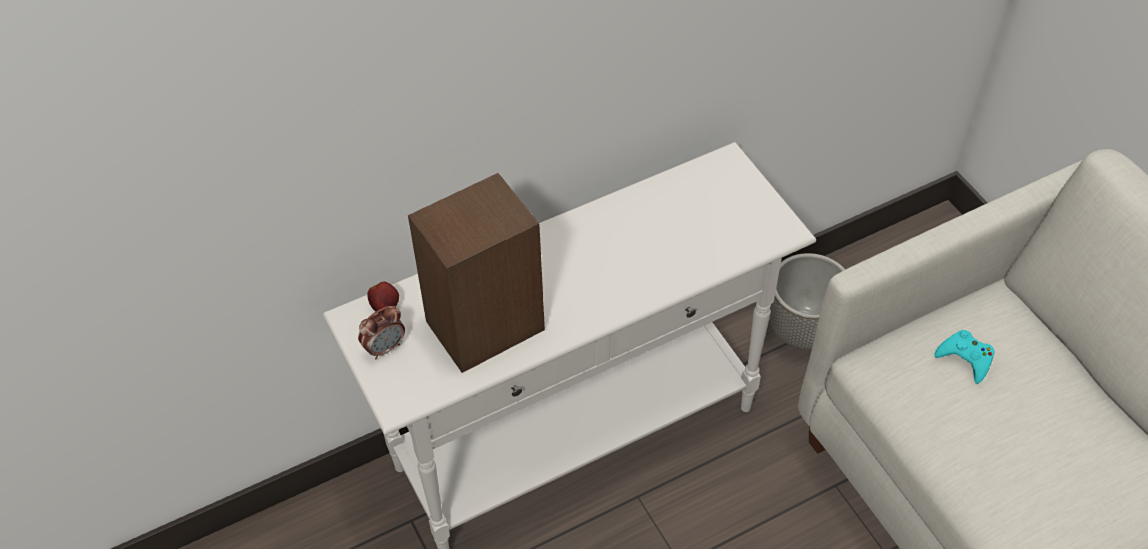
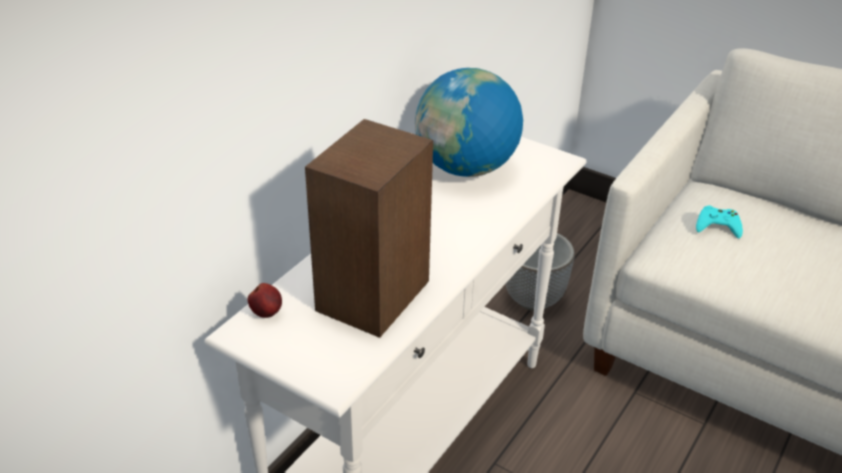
camera: 30 degrees left, 15 degrees down
(385, 347) = (290, 344): alarm clock -> none
(677, 205) = (466, 168): none -> globe

